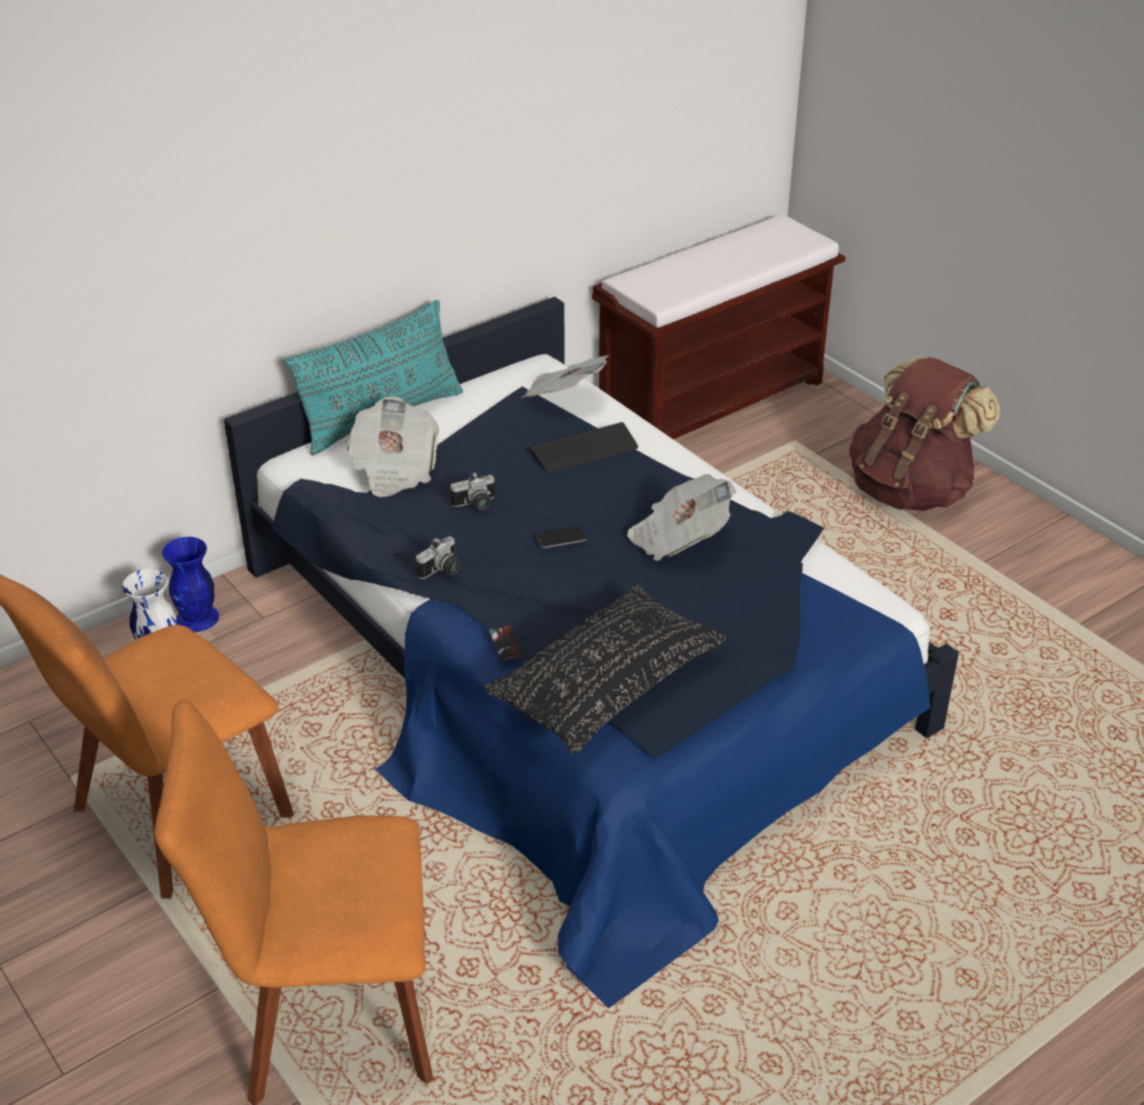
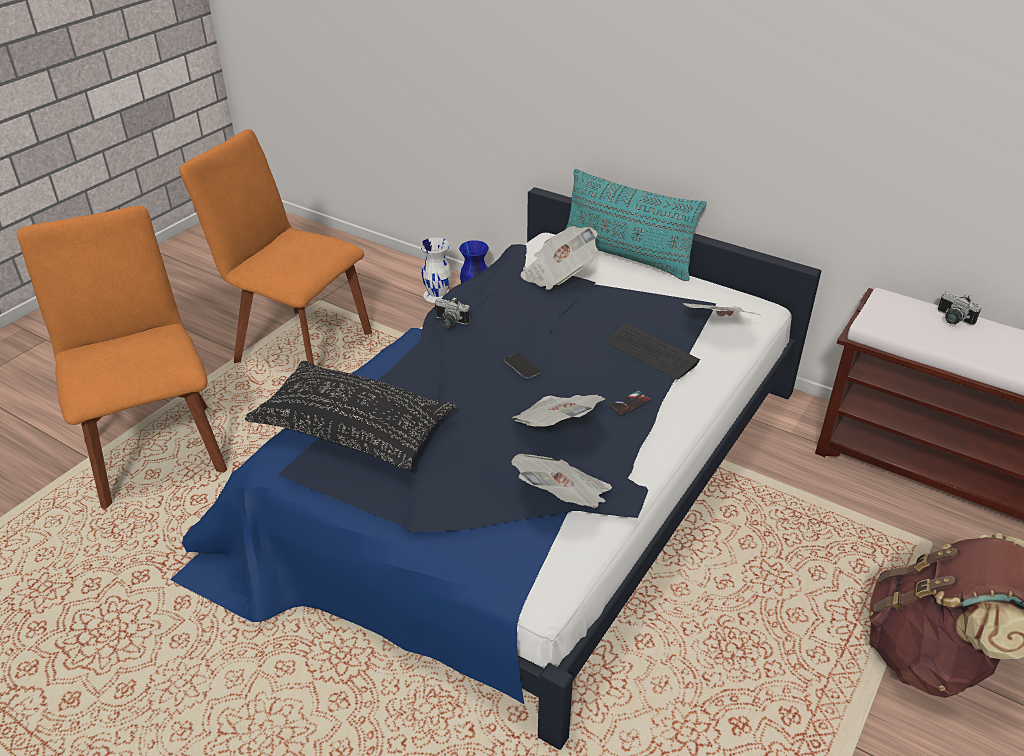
camera: 70 degrees right, 0 degrees up
(476, 505) = (538, 318): camera -> camera (952, 319)
(506, 644) = (382, 371): phone -> phone (630, 403)
(787, 561) = (563, 499): none -> newspaper

